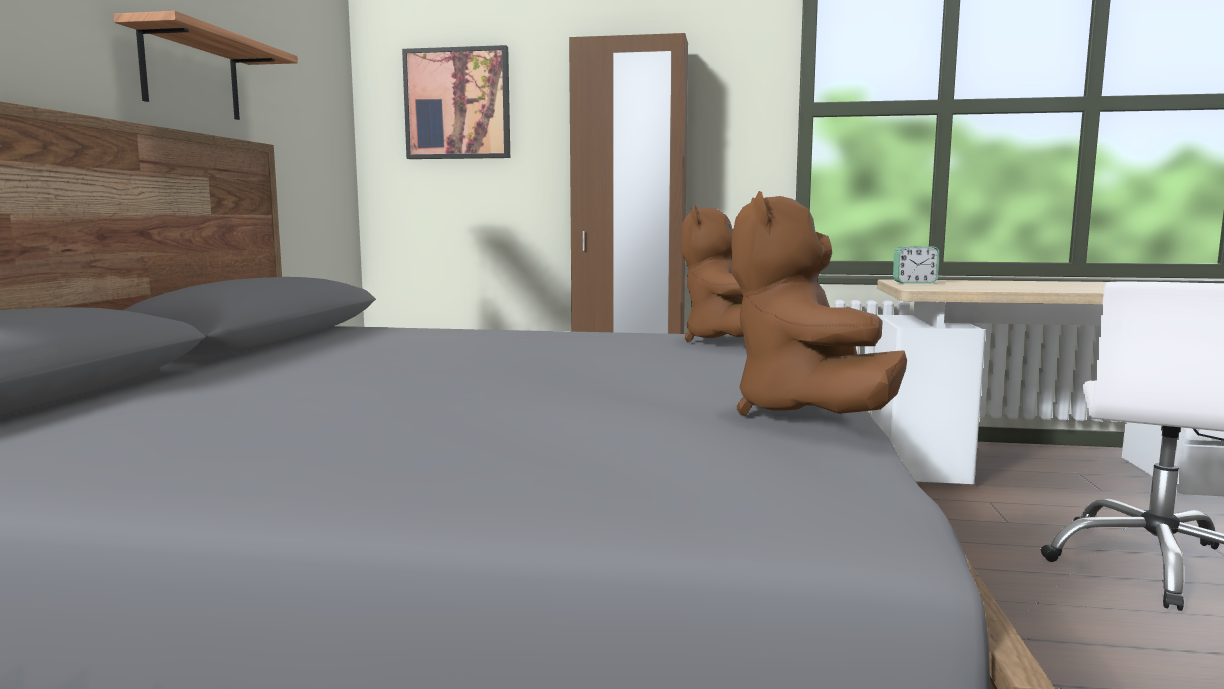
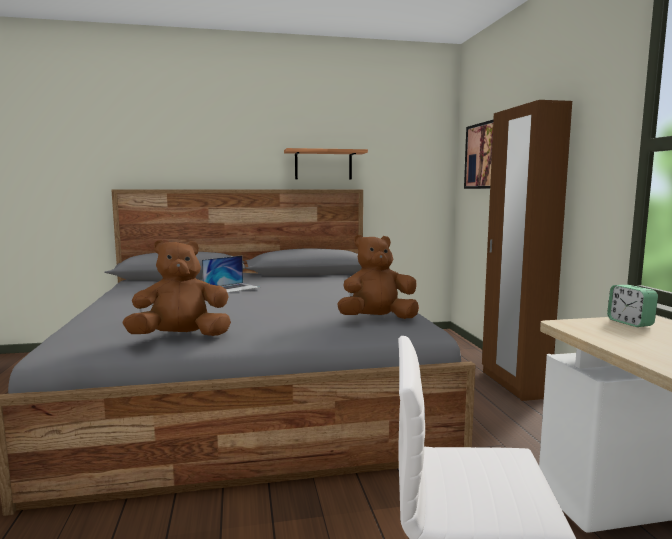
camera: 70 degrees right, 0 degrees up
(339, 374) = (232, 288): none -> laptop

